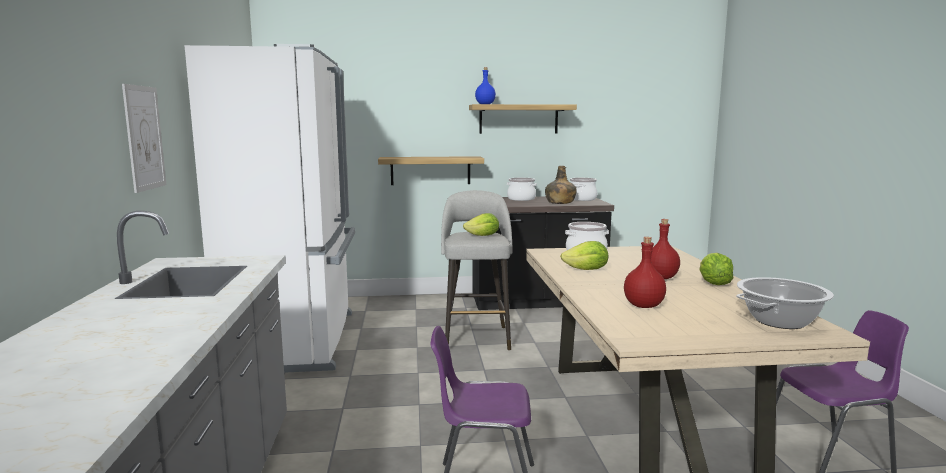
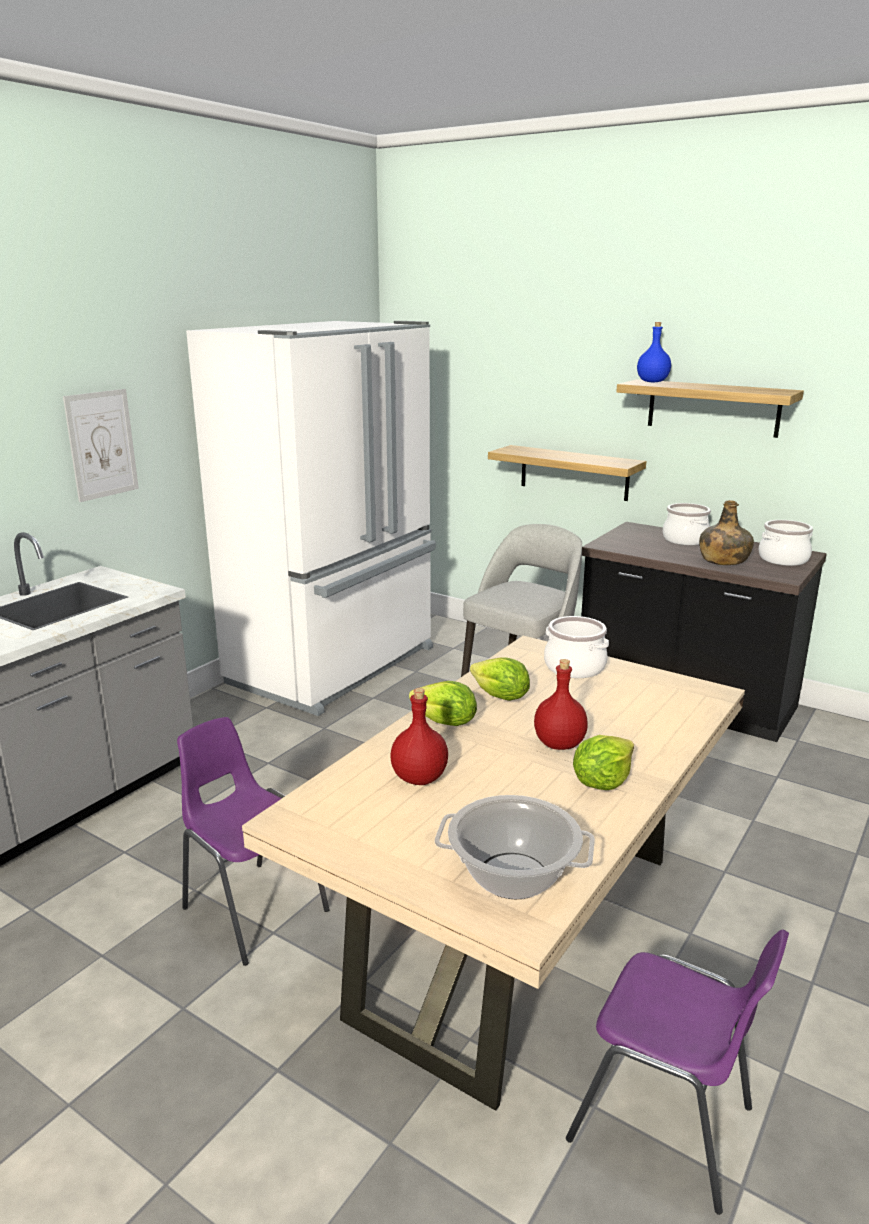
camera: 40 degrees right, 10 degrees up
(483, 236) = (524, 597): lettuce -> lettuce (445, 723)

